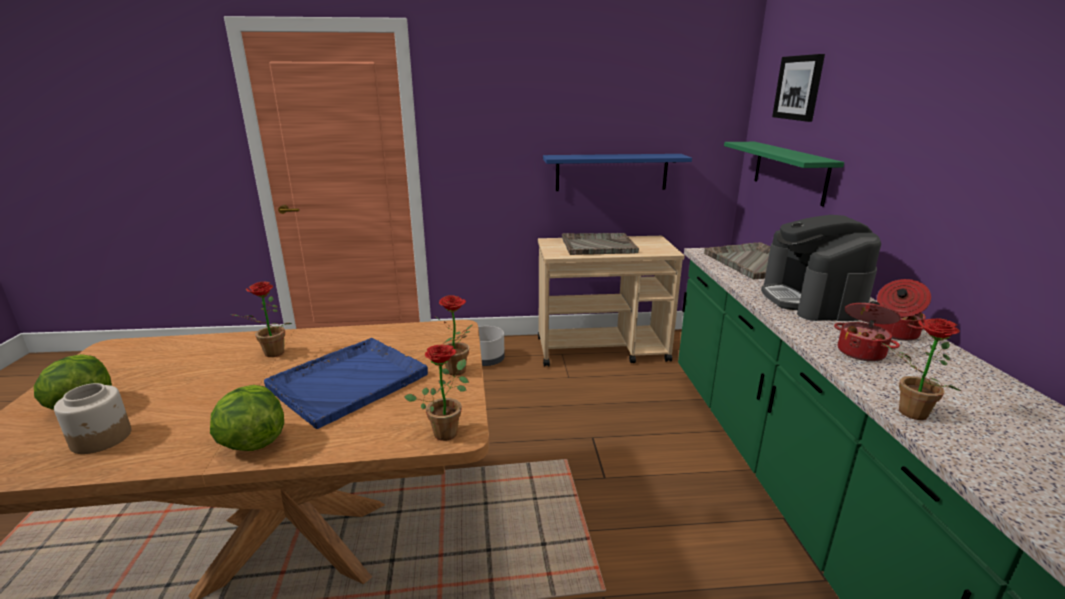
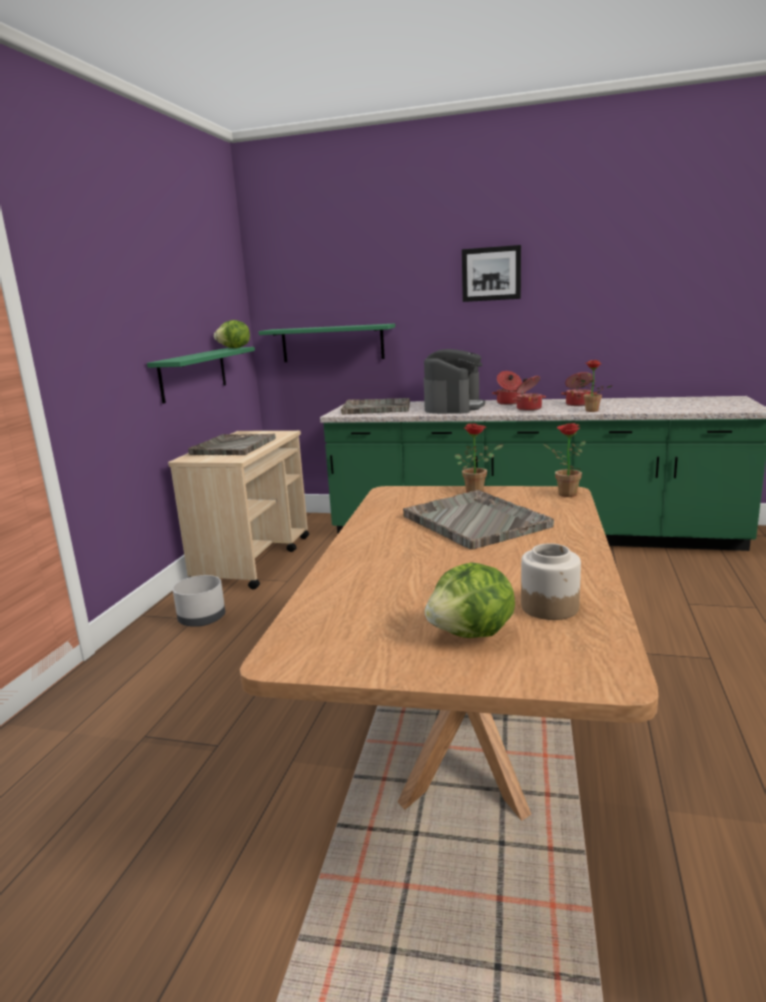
camera: 70 degrees left, 5 degrees down
(252, 442) = (569, 545): lettuce -> lettuce (235, 348)
(270, 354) = (392, 555): potted plant -> none
(350, 381) = (474, 521): blue tray -> grey tray
(611, 172) = (193, 374): blue shelf -> green shelf
(798, 88) = (319, 278): picture -> picture (491, 274)
(811, 300) = (454, 407): coffee machine -> coffee machine turned 90 degrees counterclockwise
(968, 396) = (578, 404): none -> cooking pot

